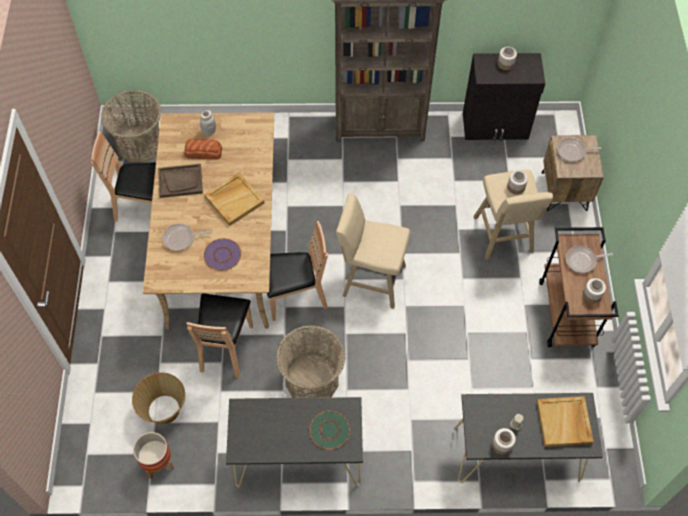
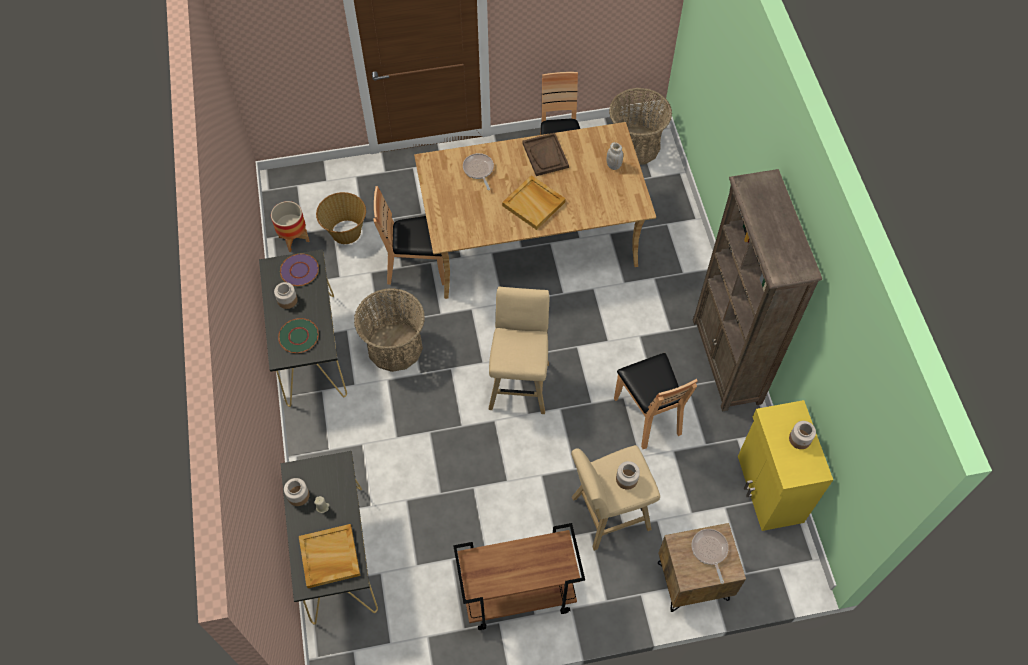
camera: 80 degrees right, 0 degrees up
(203, 151) = (586, 166): bread -> none
(222, 255) = (467, 206): purple plate -> purple plate (299, 270)
(295, 297) = (485, 315): brown chair -> brown chair (648, 415)
(495, 127) = (769, 489): black cabinet -> yellow cabinet
(582, 261) = (537, 562): frying pan -> none
(592, 295) = (492, 576): jar -> jar (287, 300)

